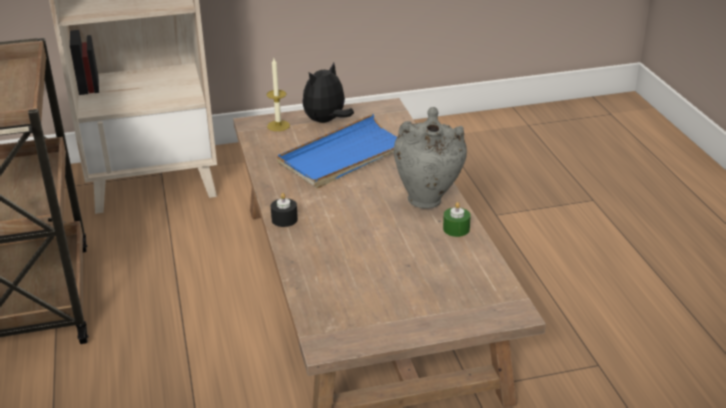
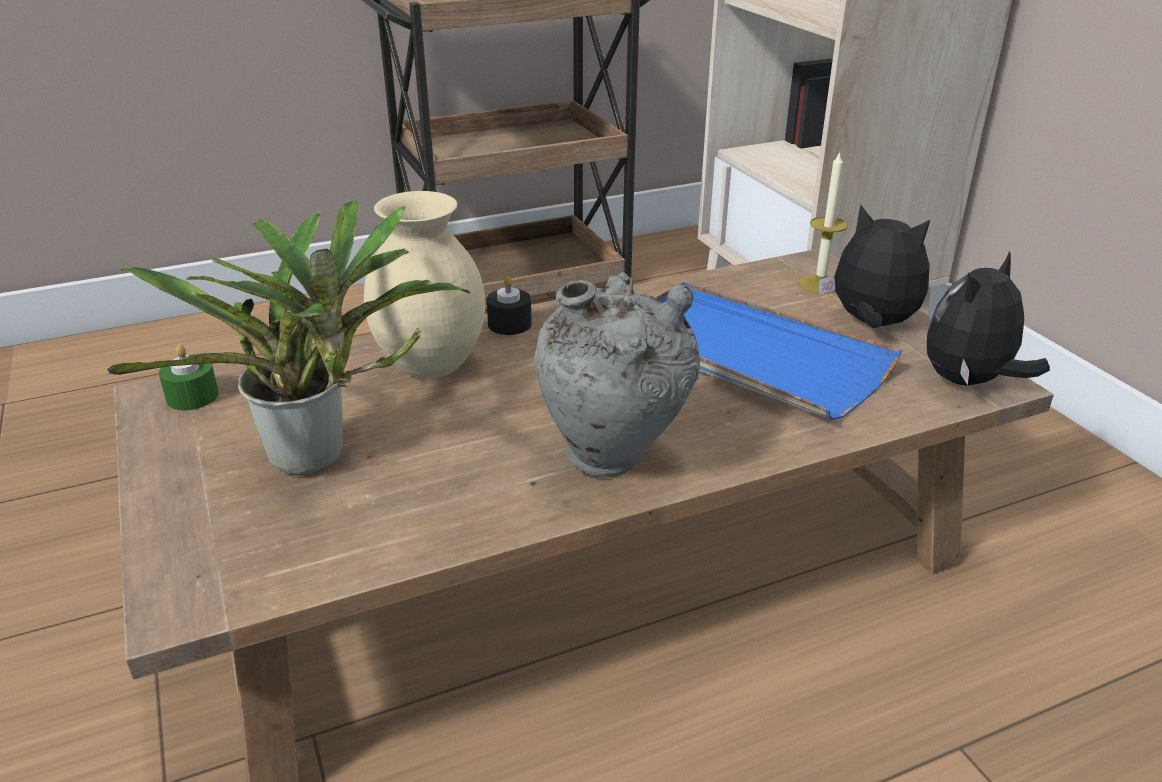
camera: 80 degrees right, 0 degrees up
(326, 245) = (433, 367): none -> beige vase
(386, 111) = (969, 382): none -> plush toy
(409, 280) = (318, 459): none -> potted plant
(456, 229) = (502, 507): green candle -> green candle (192, 396)

